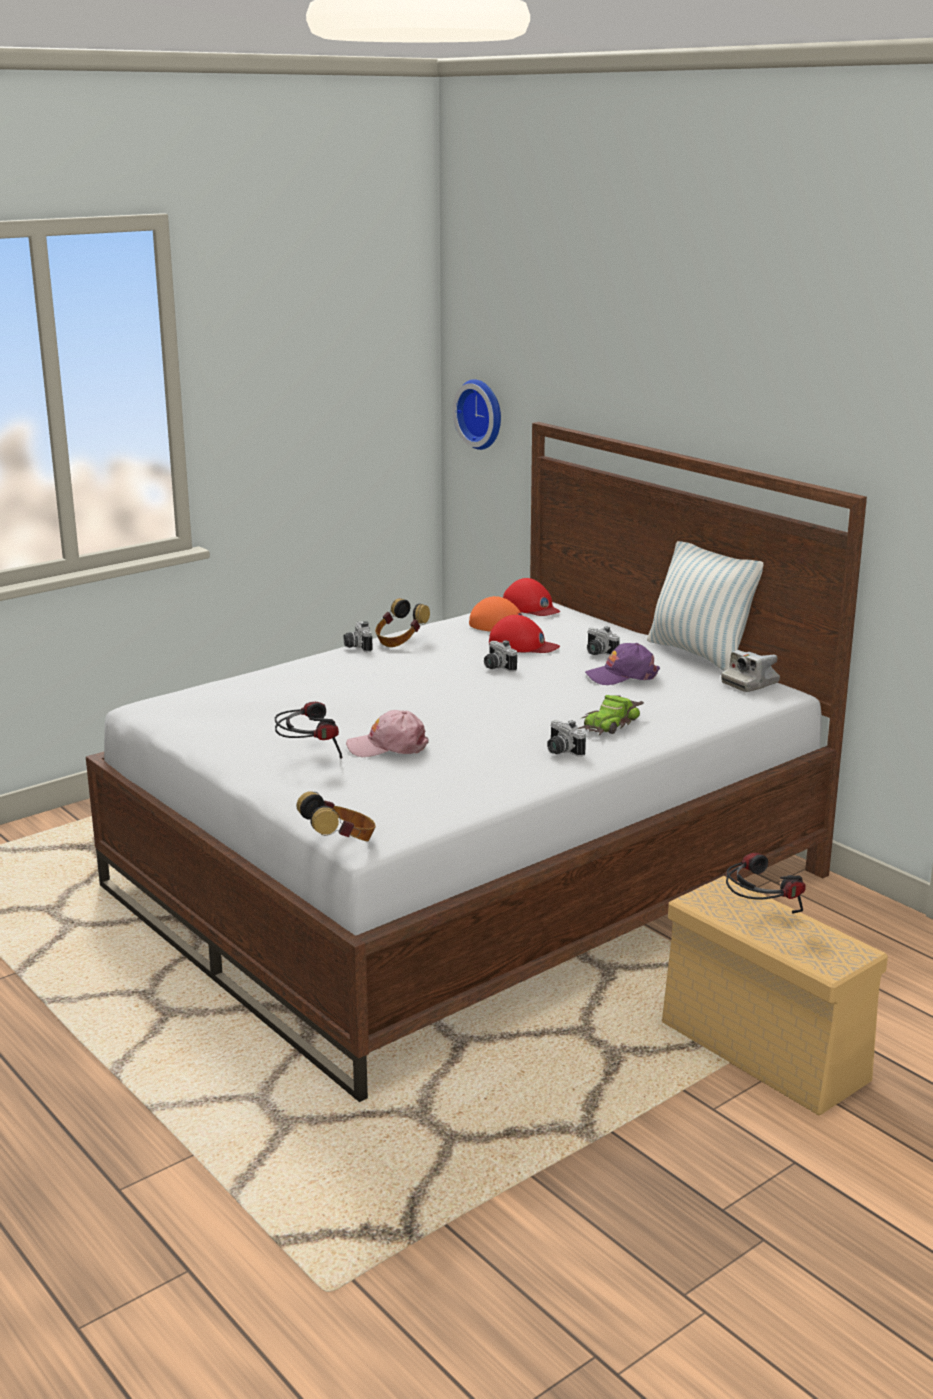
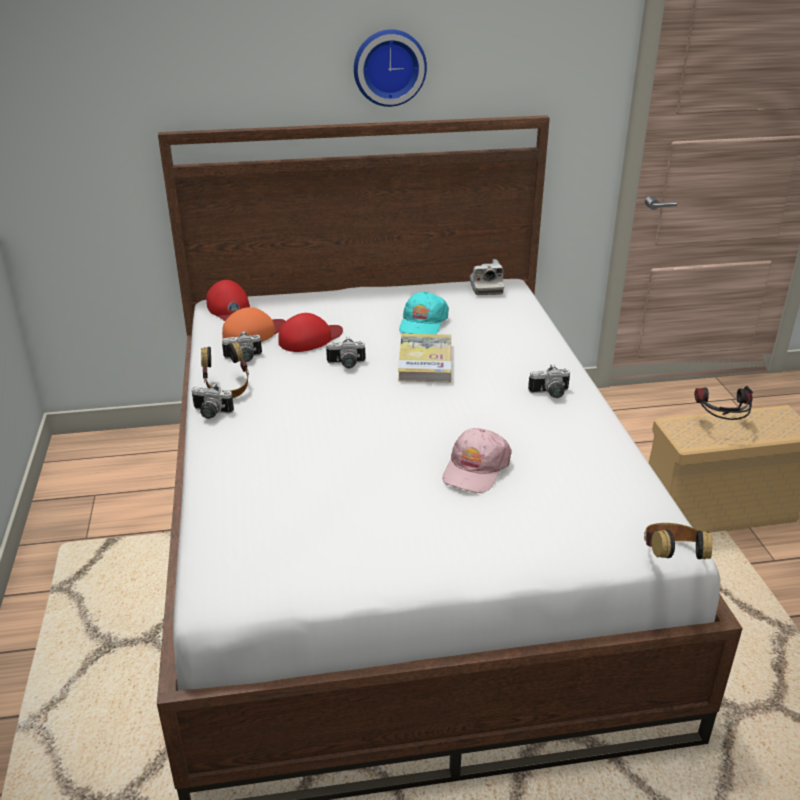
camera: 60 degrees left, 10 degrees up
(308, 757) = (463, 520): headphones -> none
(482, 413) = (57, 142): wall clock -> wall clock (389, 67)
(531, 607) = (229, 308): red cap -> red cap turned 75 degrees clockwise
(546, 692) = (425, 361): none -> book
(597, 653) = (364, 316): camera -> camera (243, 358)
(610, 724) = (515, 358): toy car -> none
(622, 675) = (423, 323): purple cap -> turquoise cap
(699, 654) = (409, 284): pillow -> none

